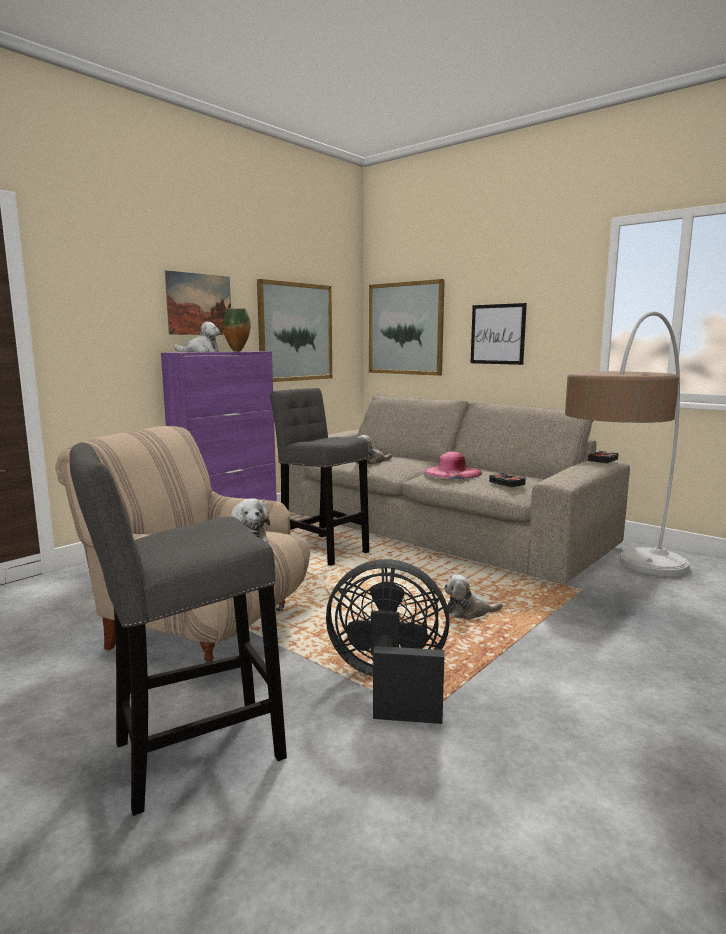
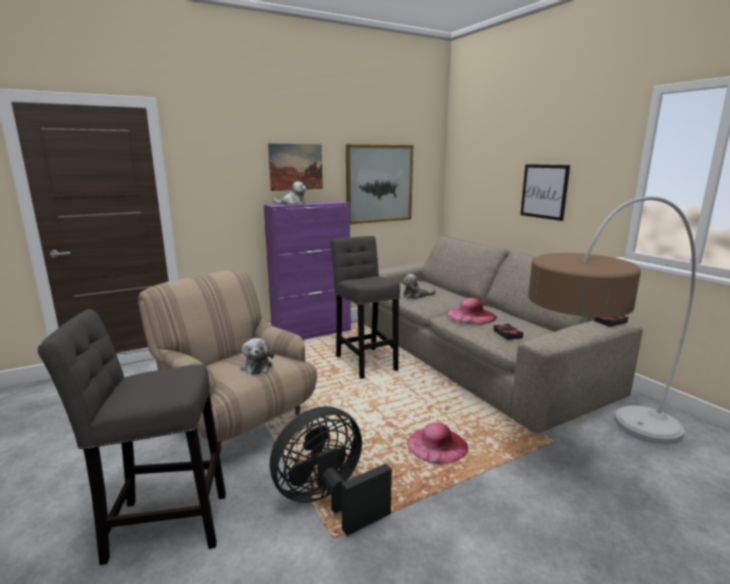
camera: 20 degrees right, 5 degrees up
(238, 351) = (323, 202): vase -> none
(390, 684) = (328, 501): black fan -> black fan turned 60 degrees counterclockwise
(405, 328) = (474, 180): picture -> none
(469, 612) = (437, 445): plush toy -> pink hat

